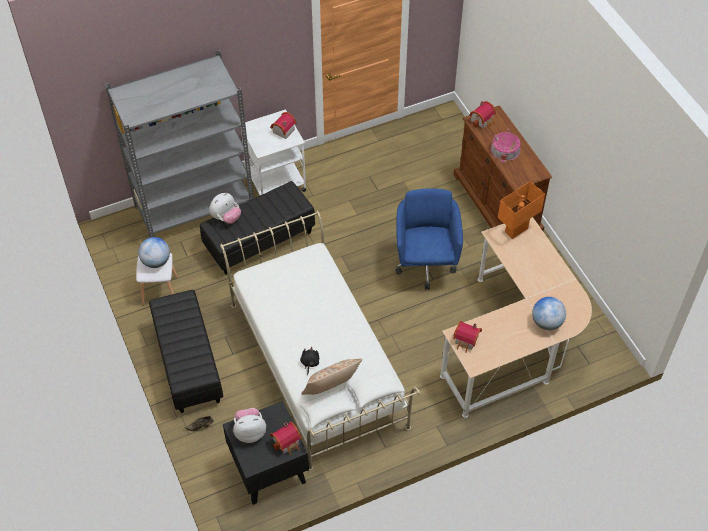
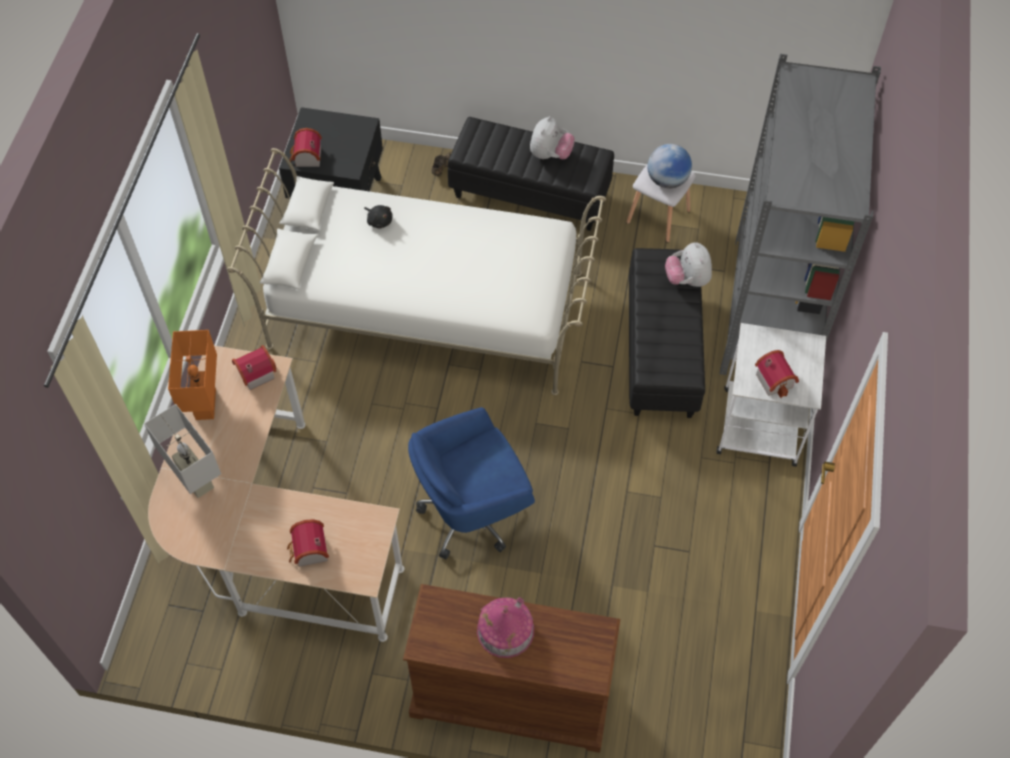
camera: 125 degrees right, 5 degrees up
(250, 432) = (348, 134): plush toy -> plush toy (550, 154)
(331, 390) = (326, 221): beige pillow -> none
(425, 267) = (472, 515): blue office chair -> blue office chair turned 120 degrees clockwise
(483, 120) = (590, 643): toy house -> toy house (308, 552)
(516, 230) = (363, 554): orange table lamp -> orange table lamp (205, 404)
(546, 322) = (196, 480): globe -> white table lamp

